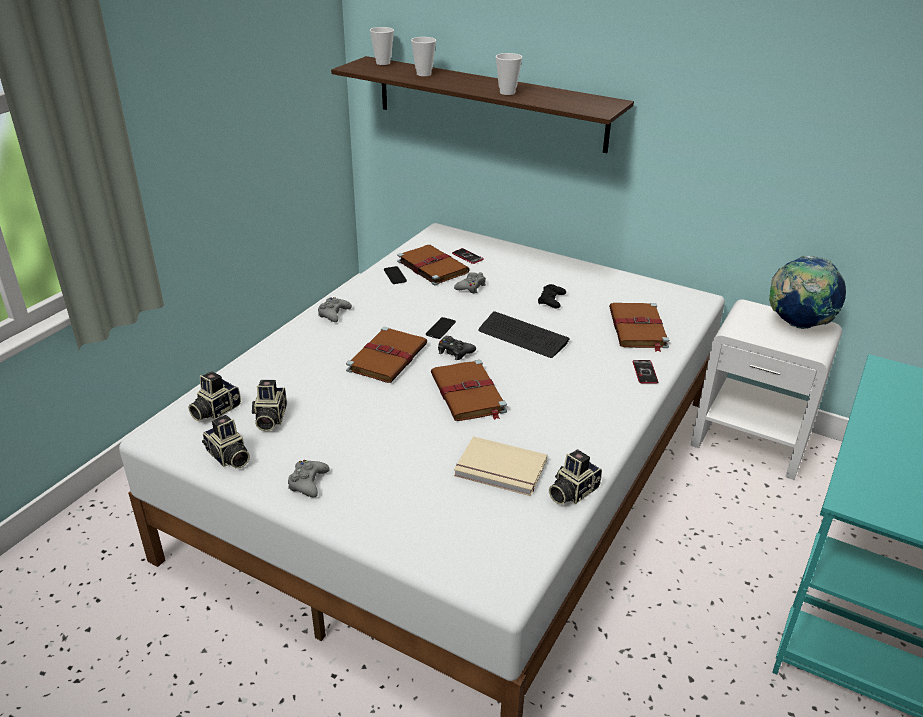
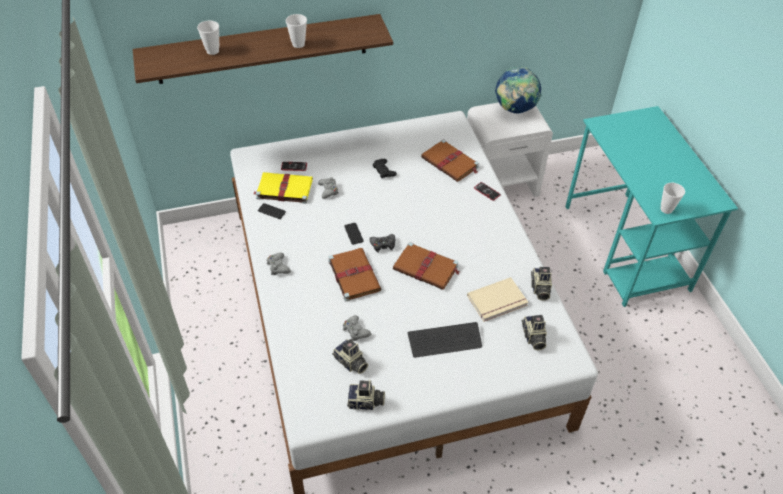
camera: 45 degrees left, 15 degrees up
(214, 410) = (313, 383): camera -> camera (533, 337)
(308, 483) = (426, 382): grey game controller -> grey game controller (355, 331)
(383, 63) = (161, 52): cup -> cup (666, 209)
(431, 266) = (283, 189): brown book -> yellow book
(522, 336) = (403, 208): keyboard -> keyboard (444, 340)

